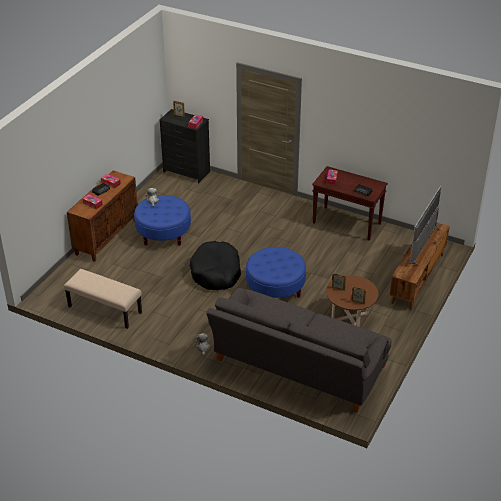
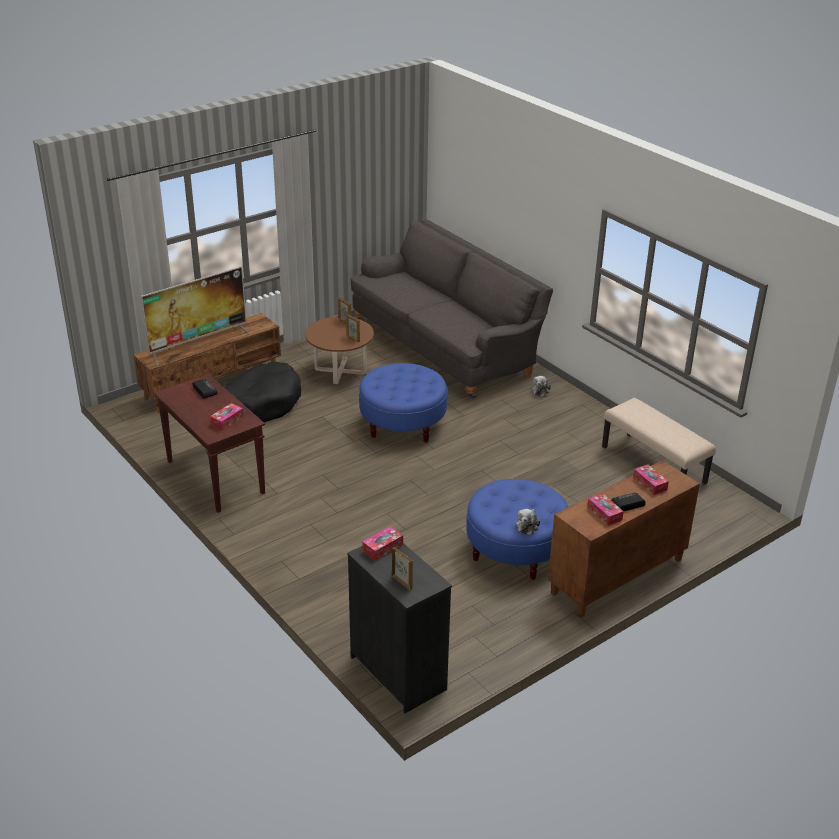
camera: 155 degrees left, 5 degrees down
(216, 272) = (468, 467): black dog bed -> black dog bed (261, 403)

